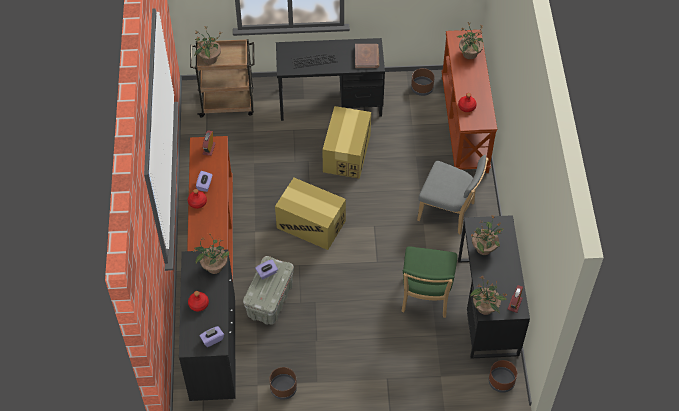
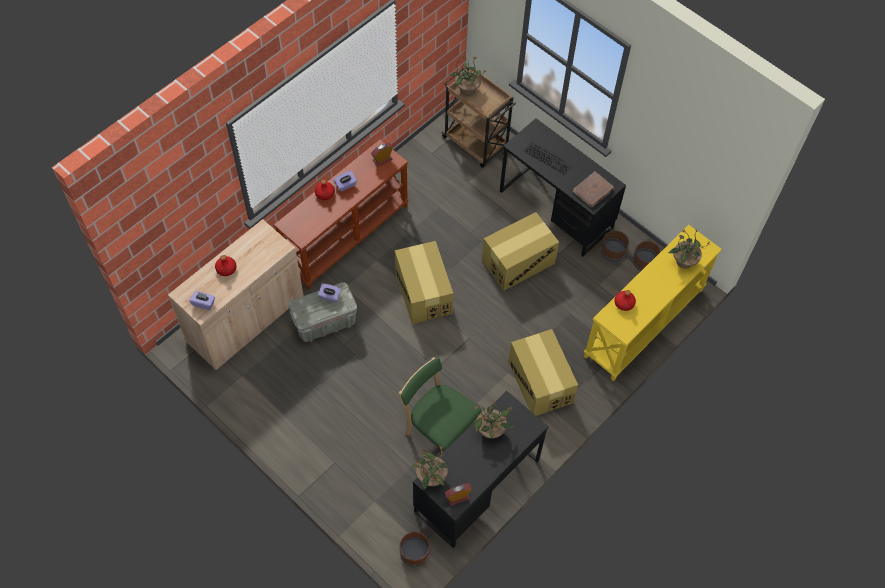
camera: 45 degrees right, 5 degrees up
(213, 348) = (246, 319): black cabinet -> beige cabinet
(214, 266) = (270, 251): potted plant -> none
(283, 388) = (256, 395): brown planter -> brown planter (612, 252)
(425, 297) = (438, 430): green chair -> green chair turned 75 degrees clockwise
(449, 212) = (540, 382): grey chair -> cardboard box
(465, 124) = (644, 323): brown console table -> yellow console table

